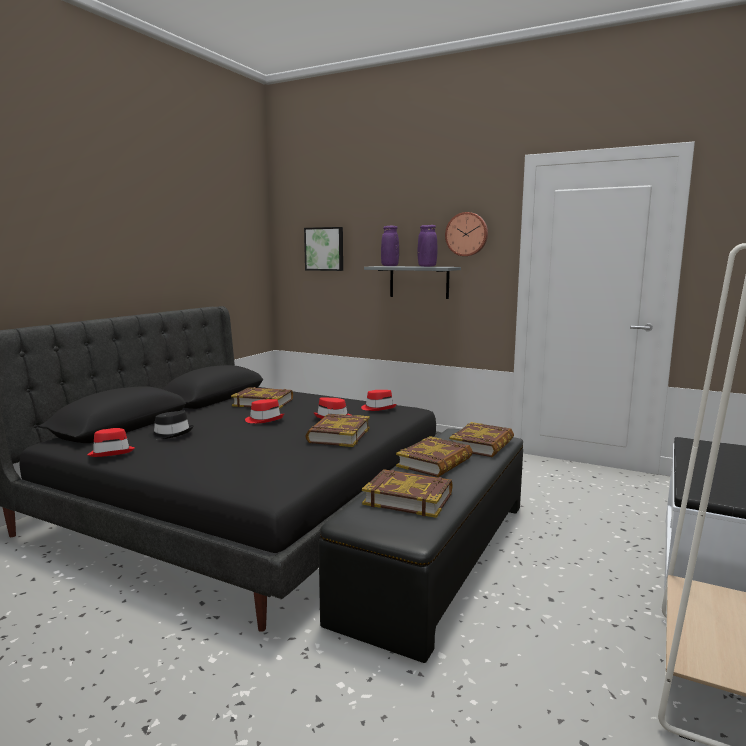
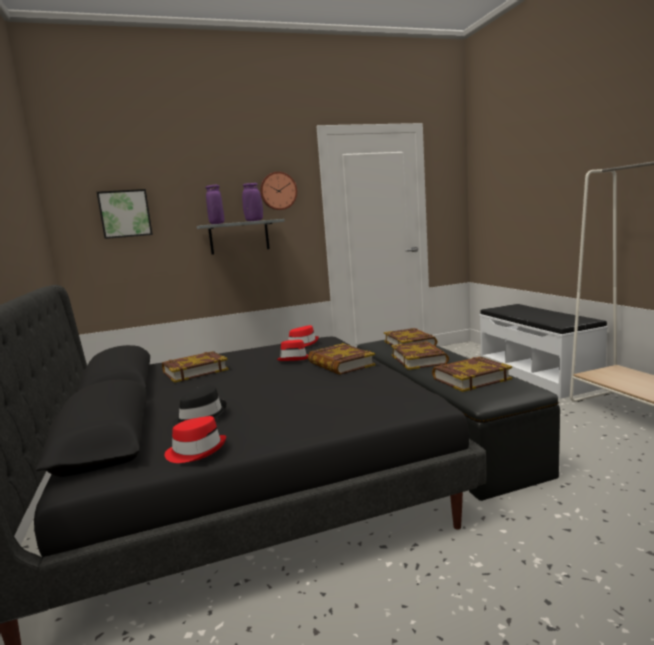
camera: 45 degrees left, 0 degrees up
(264, 419) = (247, 377): red hat -> none

